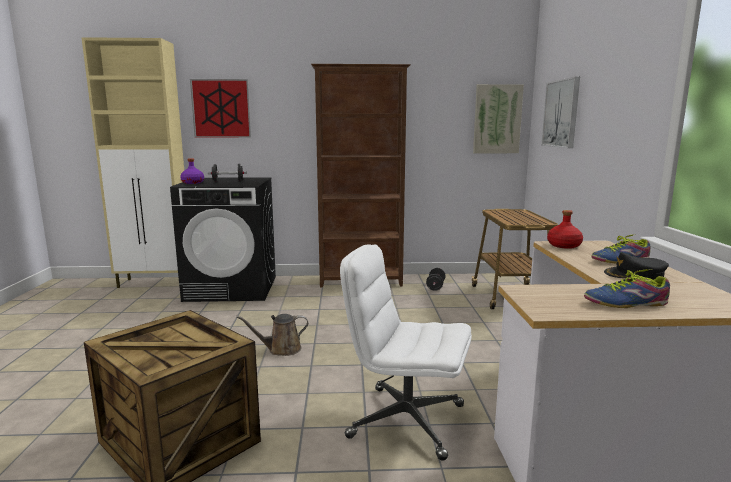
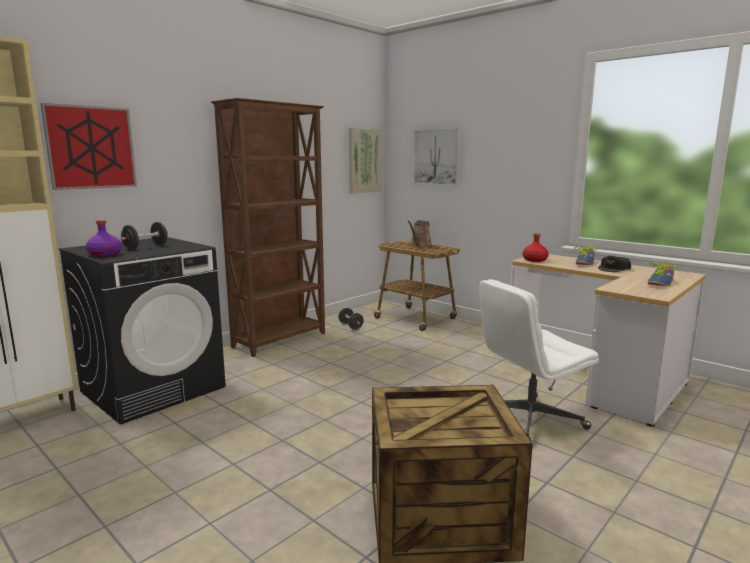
camera: 45 degrees left, 0 degrees up
(281, 349) = (347, 418): brown watering can -> brown watering can (420, 246)

